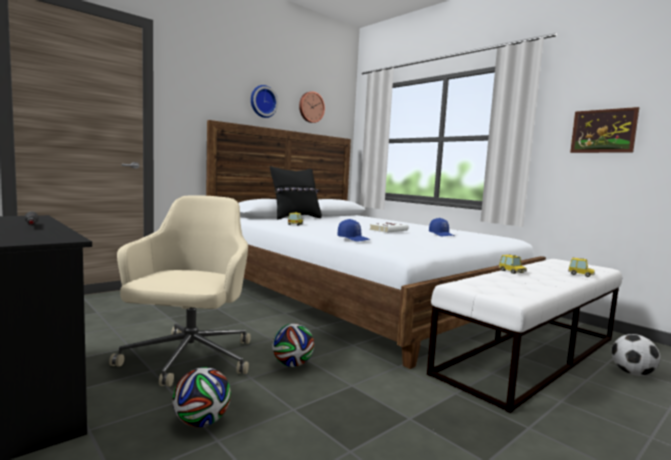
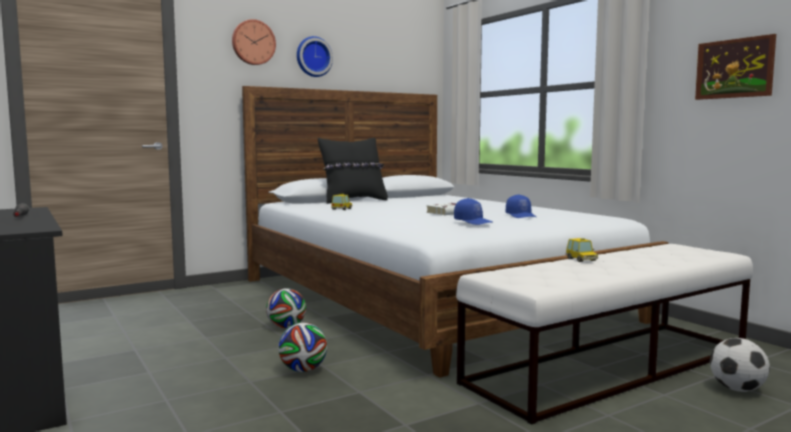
camera: 10 degrees right, 0 degrees up
(188, 359) = (192, 363): beige office chair -> none
(201, 422) = (179, 419): football -> football (286, 327)
(311, 107) = (379, 58): wall clock -> wall clock (253, 42)
(353, 239) = (390, 224): blue cap -> blue cap (473, 222)
(580, 274) = (676, 262): toy car -> none

